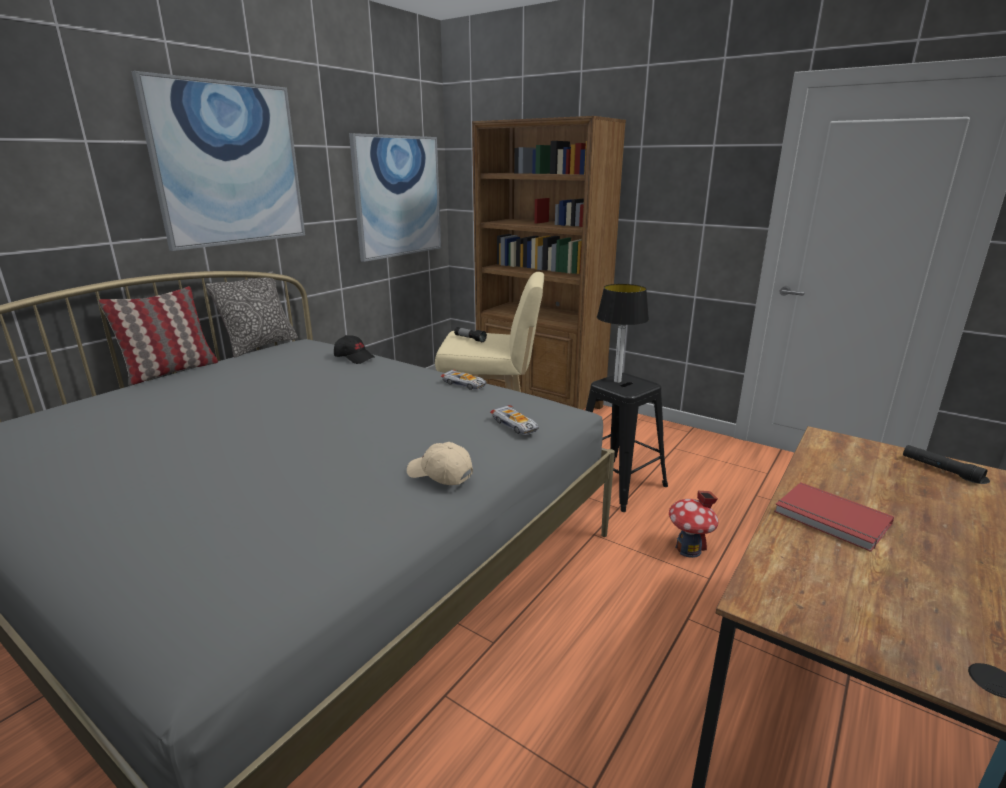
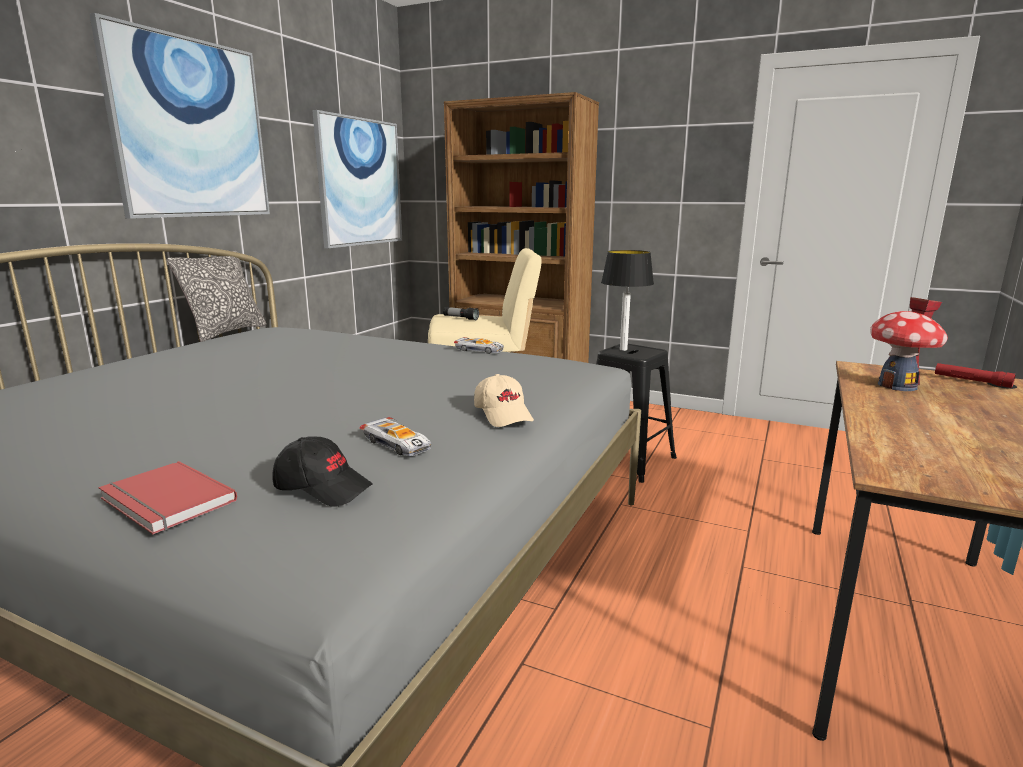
camera: 10 degrees left, 5 degrees down
(171, 371) = (130, 355): pillow -> none
(354, 358) = (344, 336): black cap -> black cap (323, 487)
(439, 474) = (504, 414): beige cap -> beige cap turned 135 degrees counterclockwise
(515, 425) = (556, 376): toy car -> toy car (397, 444)
(688, 549) = (718, 508): toy house -> toy house (897, 386)
(831, 519) = (907, 418): red book -> red book (164, 501)
(940, 469) = (971, 381): black flashlight -> red flashlight

